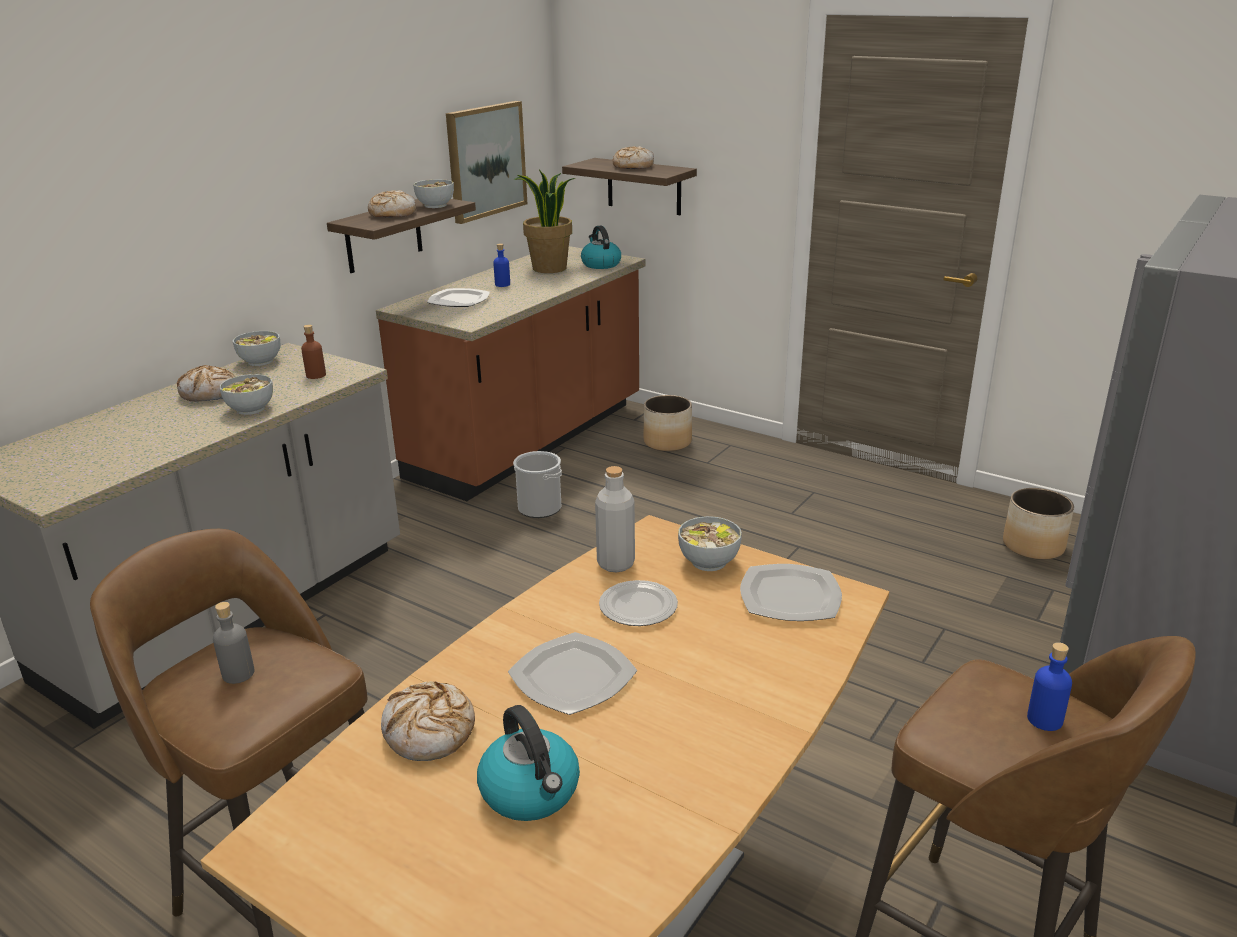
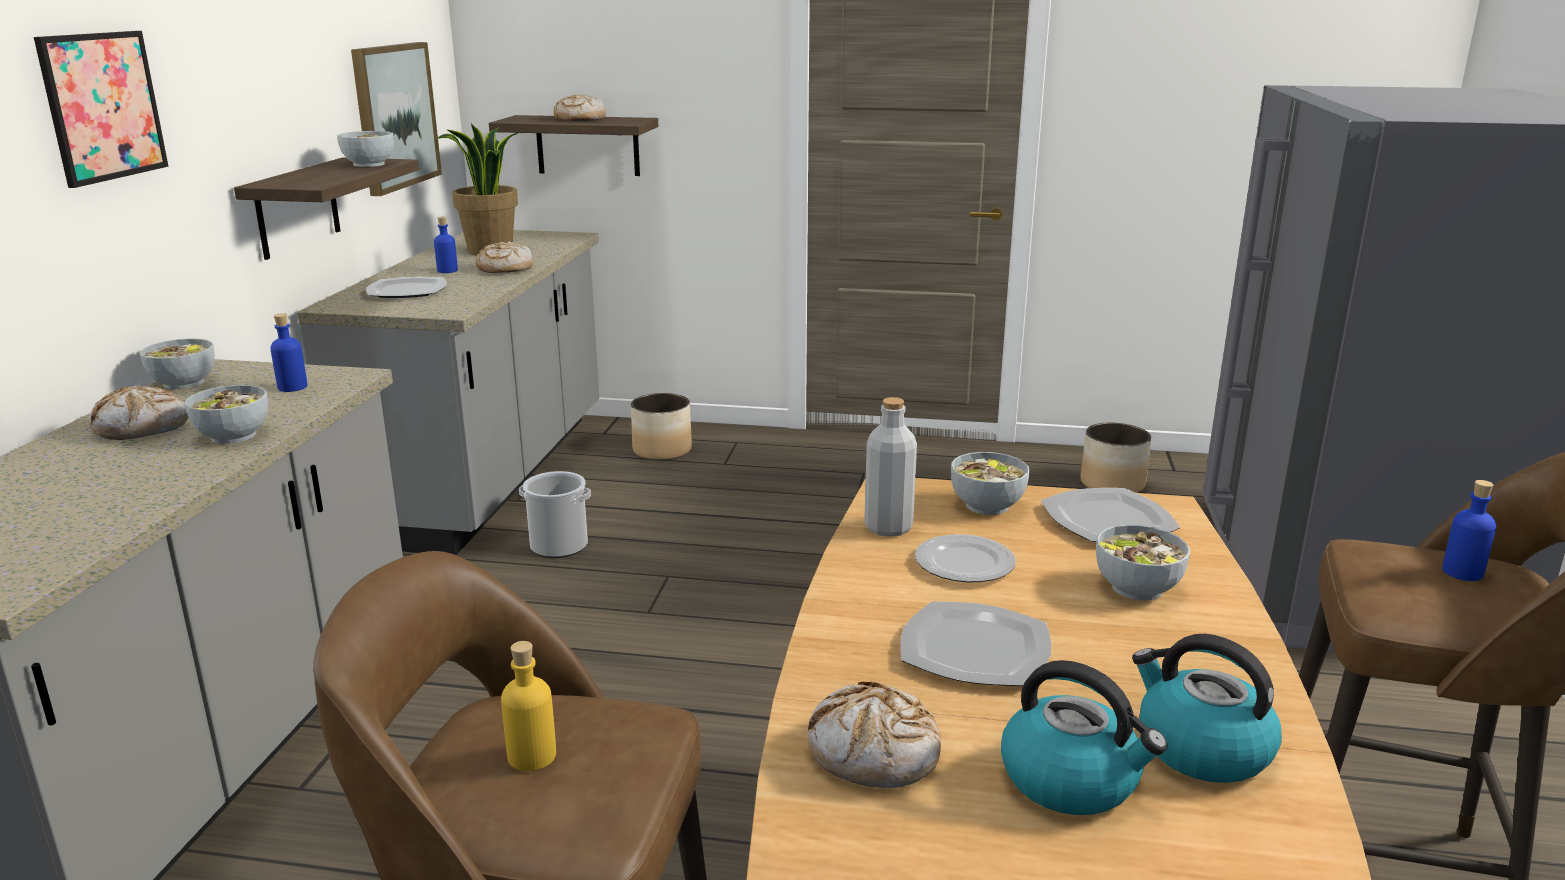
camera: 25 degrees left, 5 degrees down
(220, 173) = (103, 106): none -> picture
(238, 674) = (532, 756): grey bottle -> yellow bottle
(316, 375) = (292, 387): brown bottle -> blue bottle
(392, 214) = (320, 174): bread -> bread (504, 268)
(529, 441) = (489, 476): brown counter -> grey counter
(600, 264) = (550, 242): kettle -> kettle (1201, 748)
(745, 660) = (1136, 588): none -> bowl

